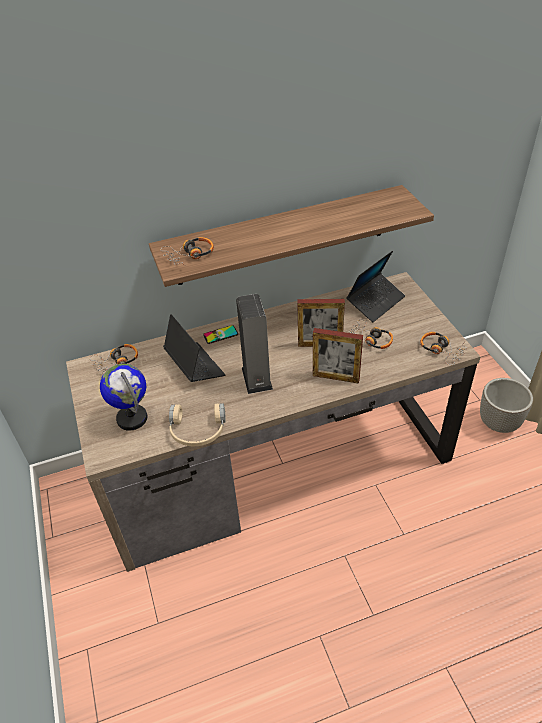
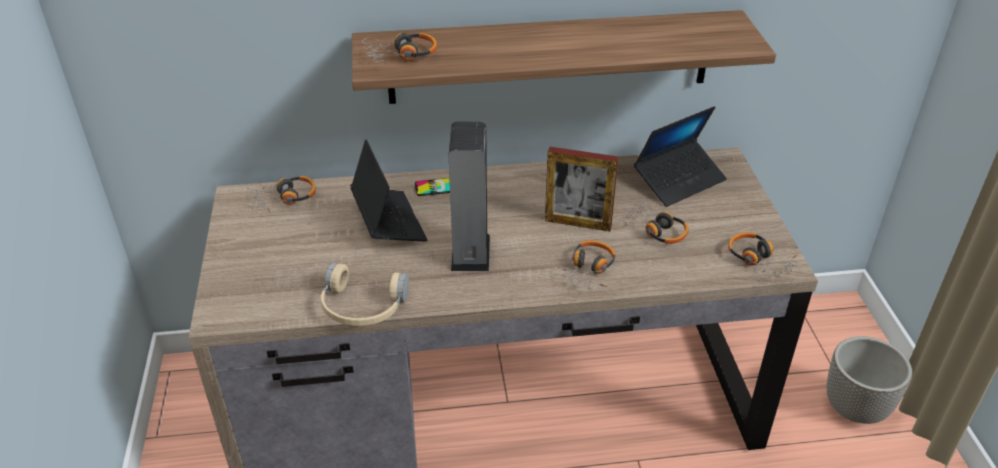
camera: 10 degrees right, 5 degrees down
(132, 418) = (278, 274): globe -> none
(336, 377) = (586, 271): picture frame -> headphones

